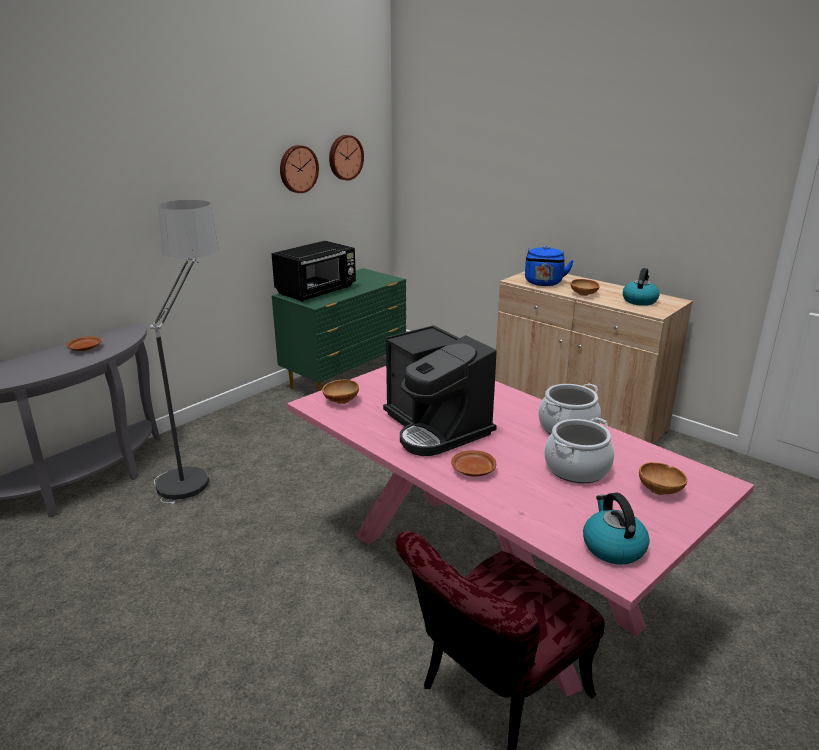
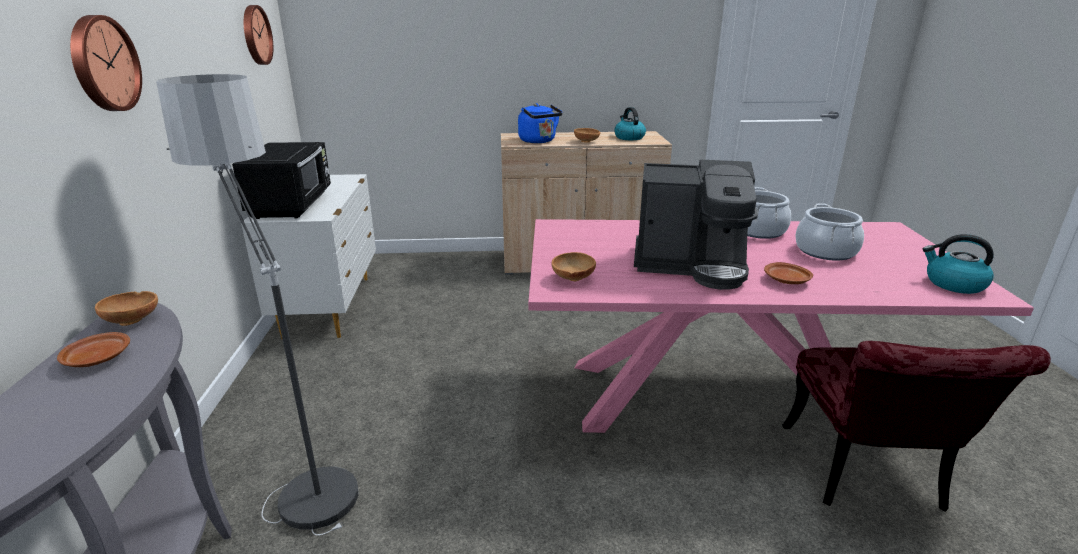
camera: 45 degrees left, 0 degrees up
(297, 169) = (223, 47): wall clock -> wall clock (102, 64)
(346, 377) = (330, 305): green dresser -> white dresser
(661, 490) = (884, 243): brown bowl -> brown bowl (134, 320)

